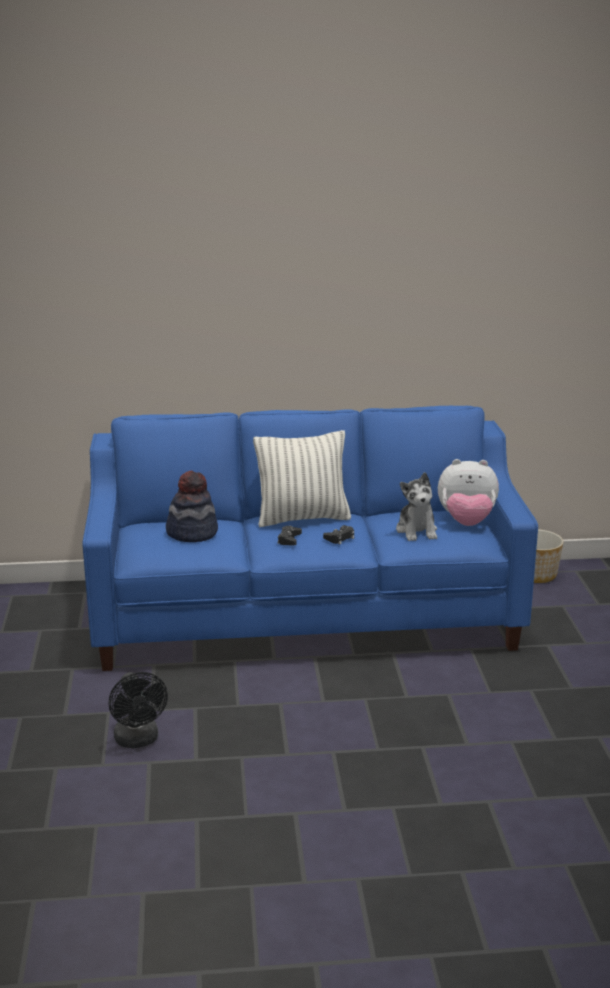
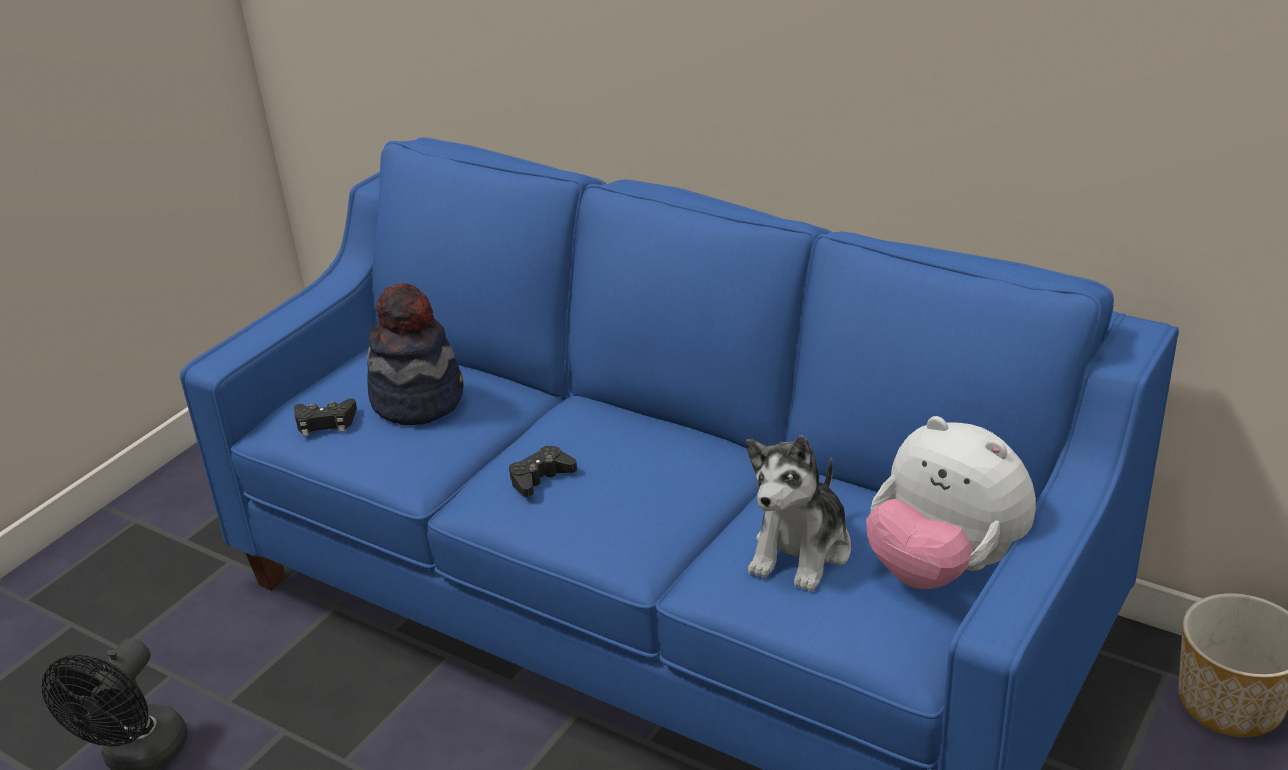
camera: 40 degrees right, 10 degrees up
(302, 518) = (636, 432): pillow -> none
(340, 538) = (630, 510): black game controller -> black game controller (325, 422)

